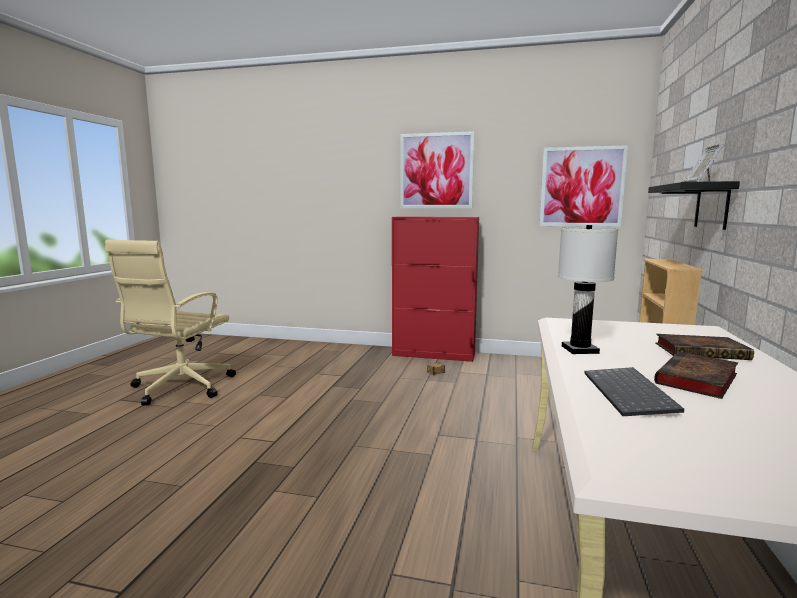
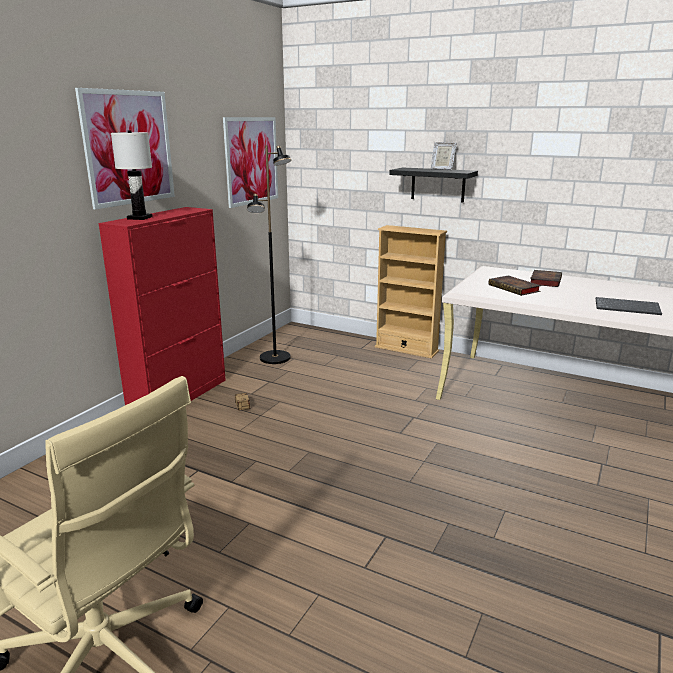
camera: 75 degrees left, 10 degrees up
(535, 369) = (275, 358): none -> black floor lamp
(580, 350) = (545, 300): white table lamp -> white table lamp (140, 218)
(697, 380) = (599, 293): book -> book (515, 289)

